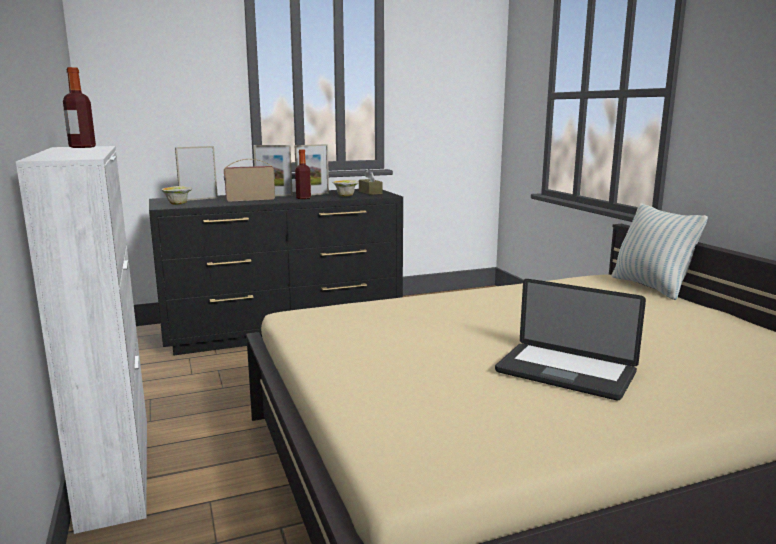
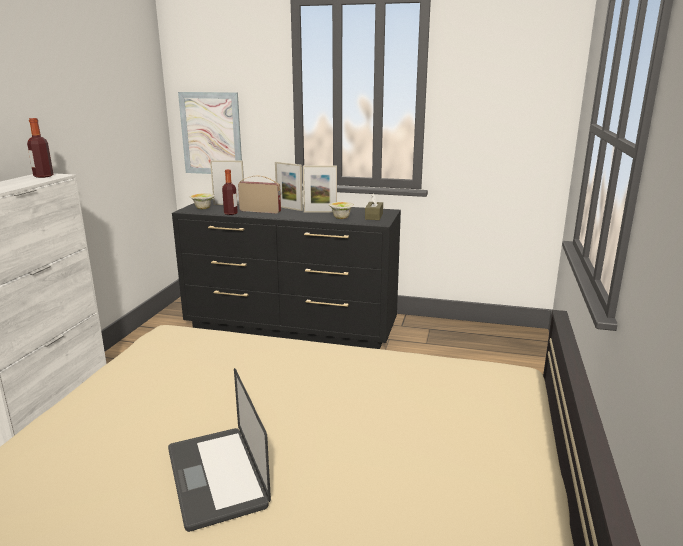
camera: 35 degrees right, 5 degrees up
(143, 121) = (211, 133): none -> picture
(303, 198) = (301, 215): bottle -> bottle (230, 213)
(650, 287) = (538, 403): pillow -> none

